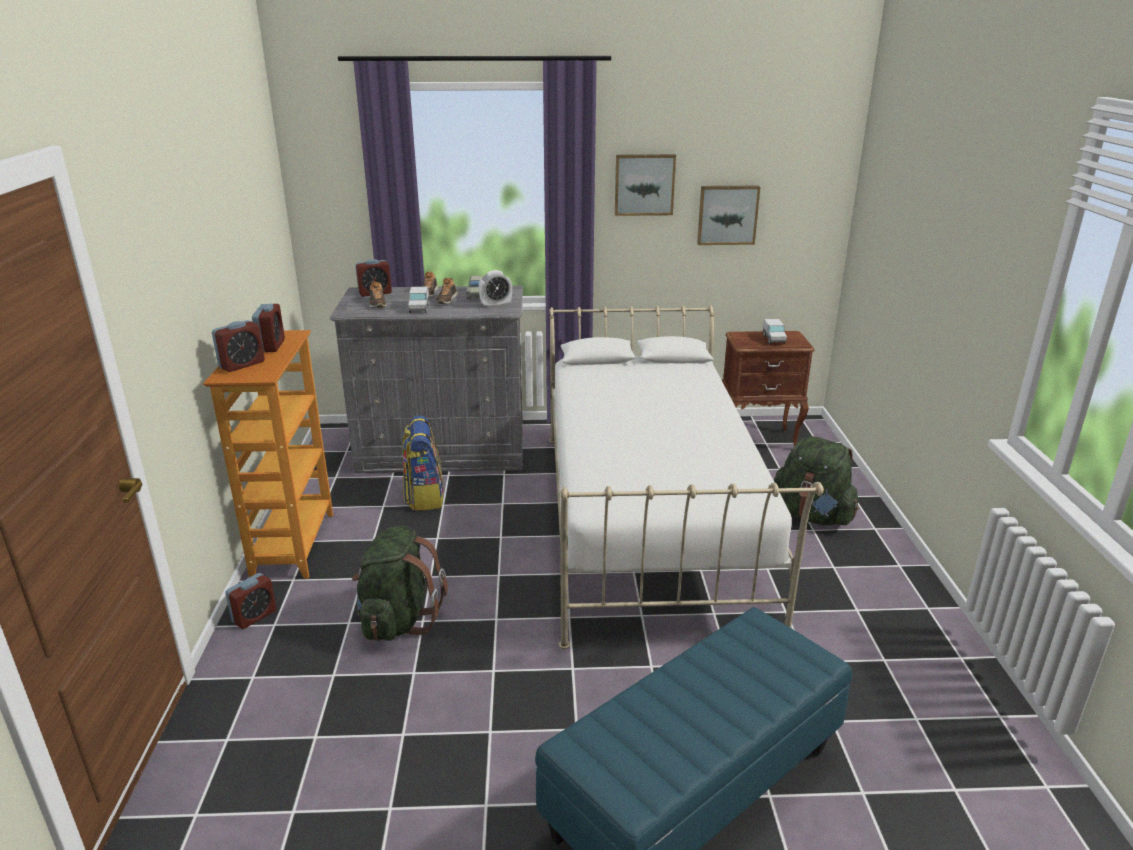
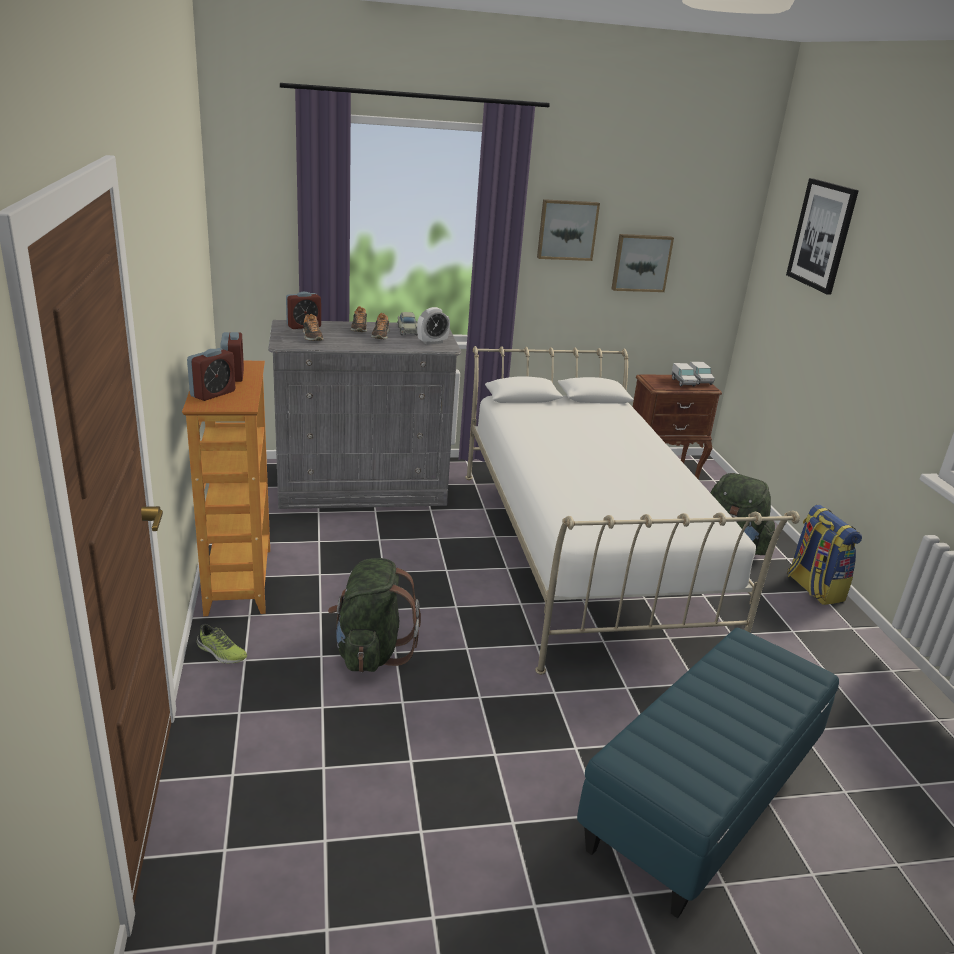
camera: 10 degrees left, 0 degrees up
(254, 616) = (221, 652): alarm clock -> shoe
(419, 309) = (357, 343): toy truck -> toy truck (699, 381)
(424, 496) = (357, 531): backpack -> backpack (813, 588)
(907, 177) = (822, 235): none -> picture

